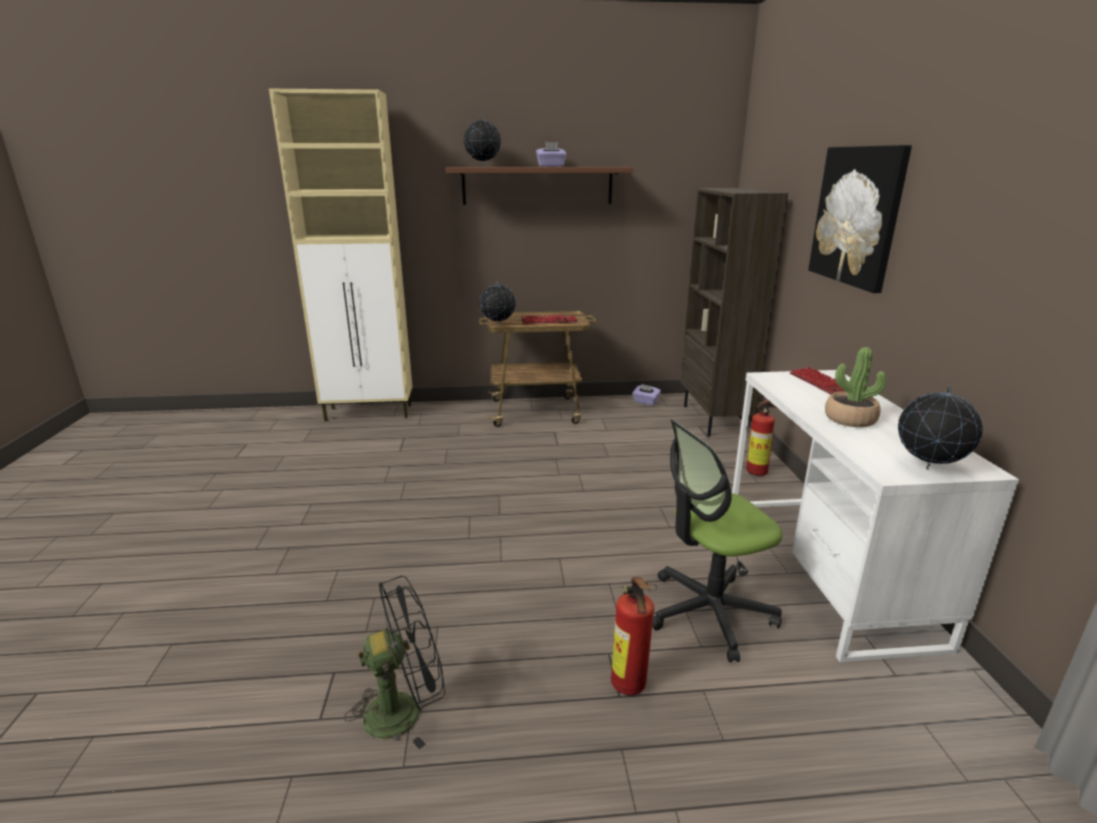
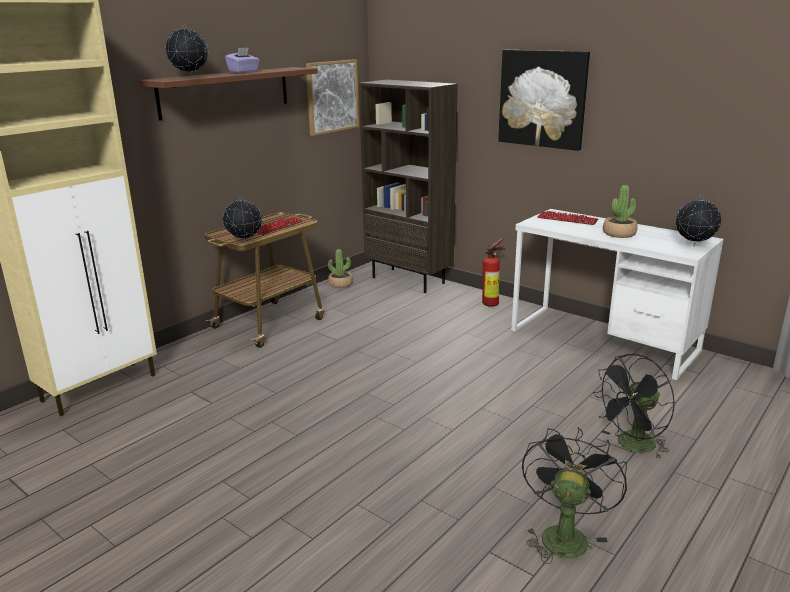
camera: 45 degrees left, 0 degrees up
(629, 688) = (631, 446): fire extinguisher -> black fan
(645, 402) = (340, 284): purple tissue box -> potted plant
(676, 202) = (332, 96): none -> picture
(709, 612) = (599, 390): office chair -> none

